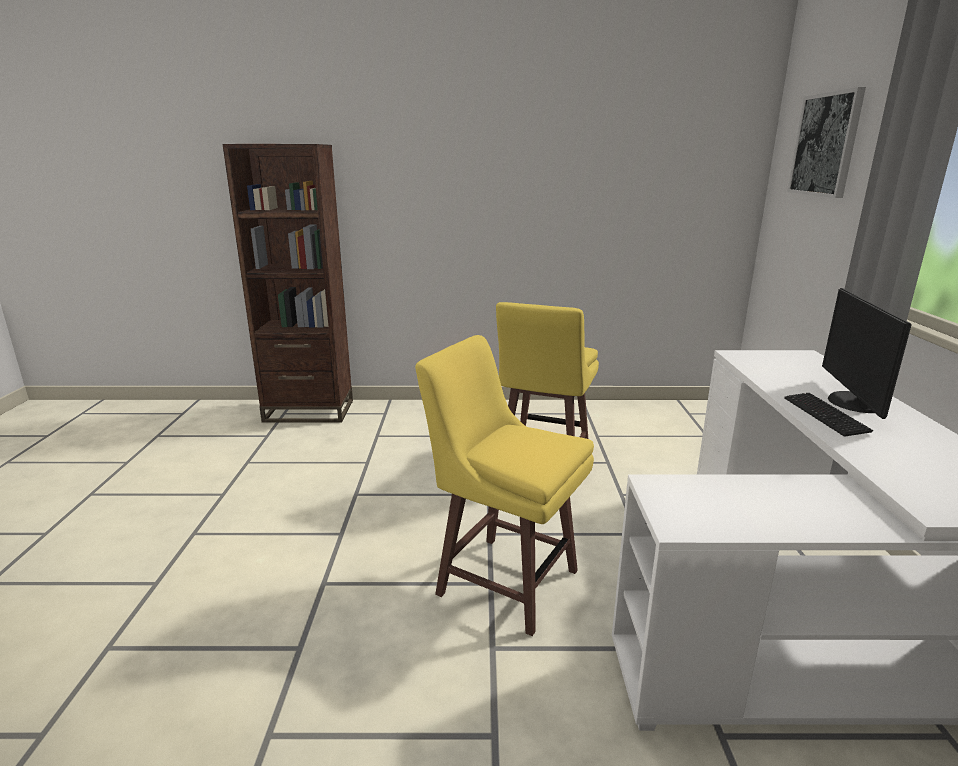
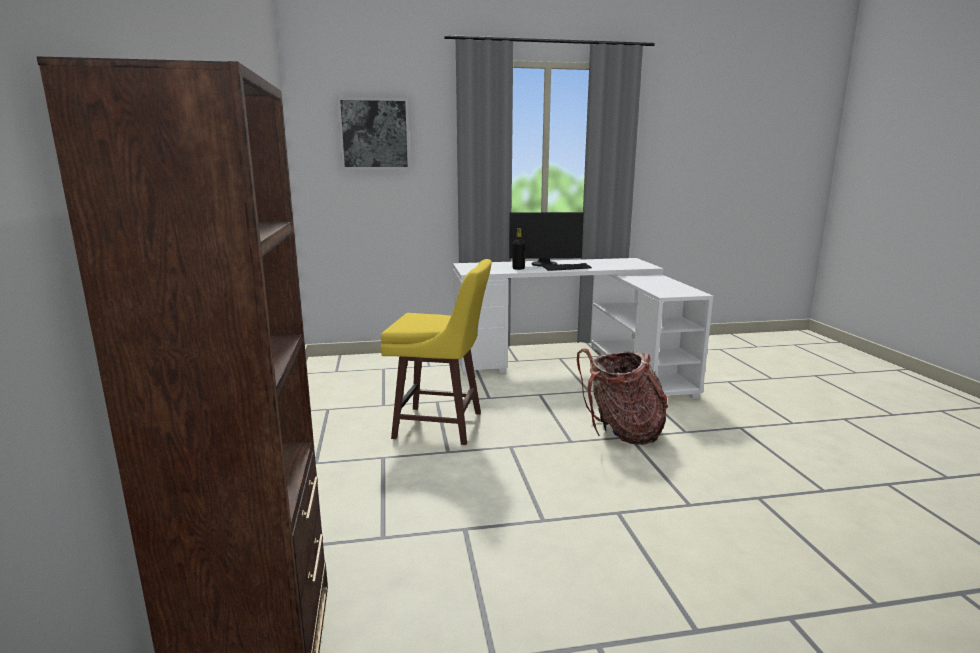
camera: 100 degrees left, 5 degrees down
(504, 580) = (622, 432): yellow stool -> backpack
(789, 381) = (518, 269): none -> black bottle

